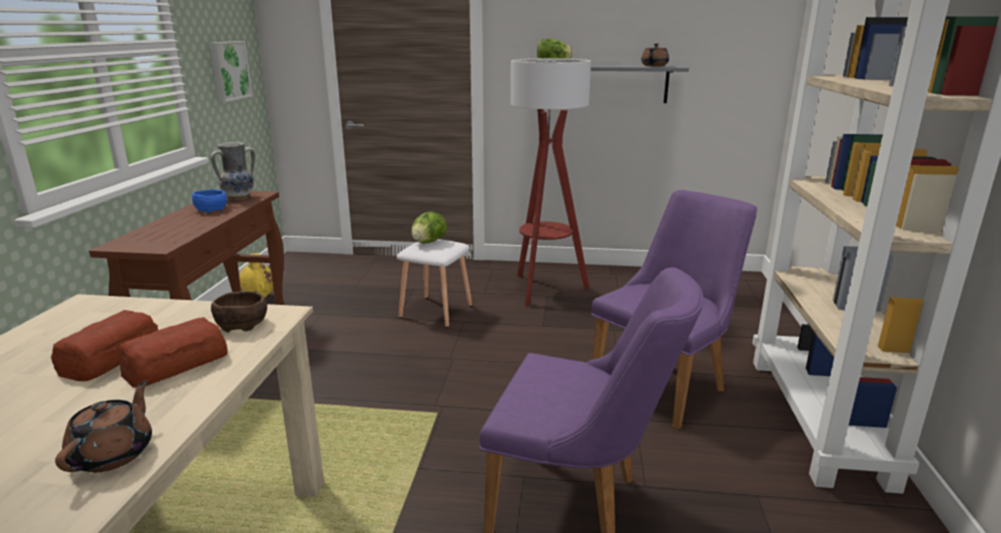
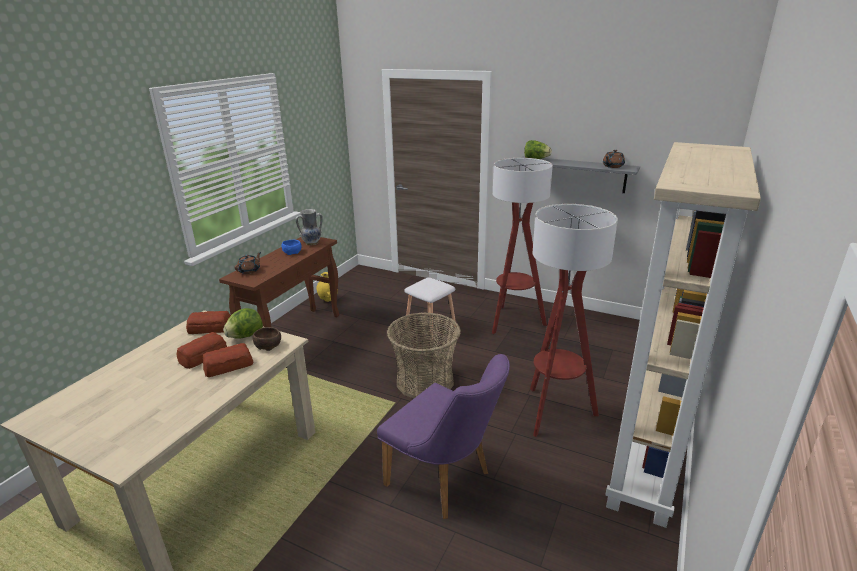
camera: 20 degrees right, 5 degrees up
(103, 316) = (209, 328): none -> bread
(114, 453) = (185, 411): brown teapot -> brown teapot (249, 270)
(229, 70) = (321, 152): picture -> none
(428, 242) = (427, 282): lettuce -> lettuce (245, 336)
(466, 377) = (425, 381): none -> basket
(667, 384) = (554, 412): purple chair -> floor lamp

